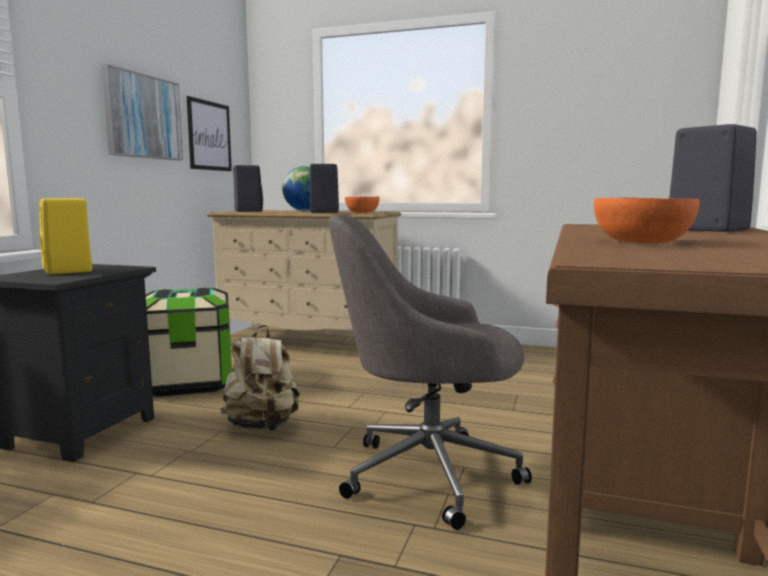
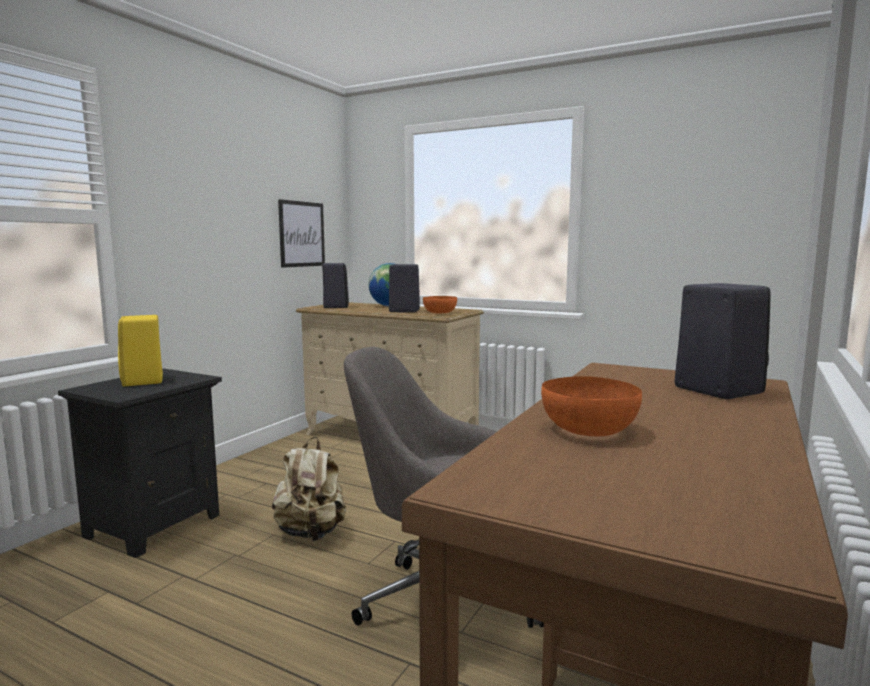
camera: 10 degrees right, 0 degrees up
(143, 116) = (233, 224): picture -> none
(188, 382) = (263, 476): storage box -> none

